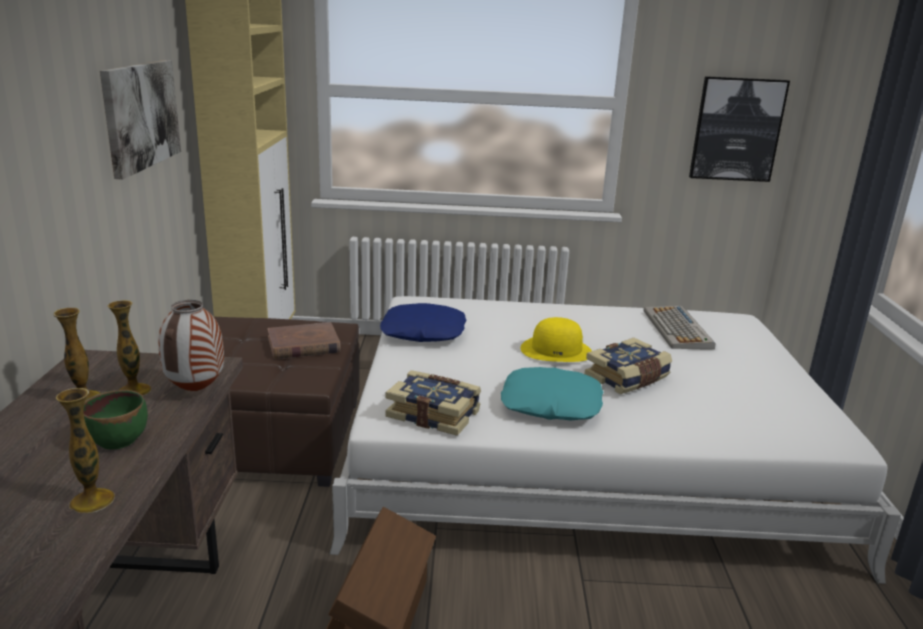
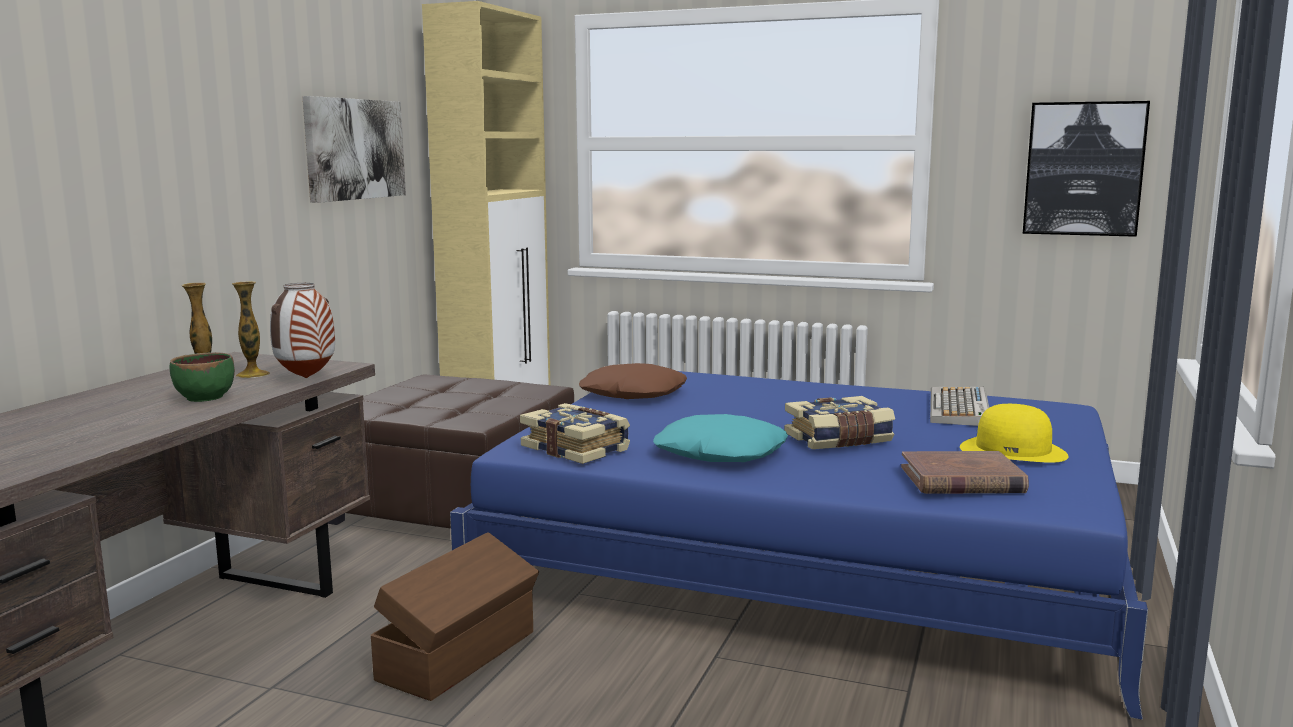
camera: 20 degrees right, 10 degrees down
(92, 501) = (144, 424): vase -> none
(303, 345) = (497, 397): brown book -> brown book (962, 480)
(423, 332) = (633, 393): blue pillow -> brown pillow
(556, 350) = (774, 413): yellow hat -> yellow hat (1013, 451)
(580, 453) = (807, 552): white bed -> blue bed

